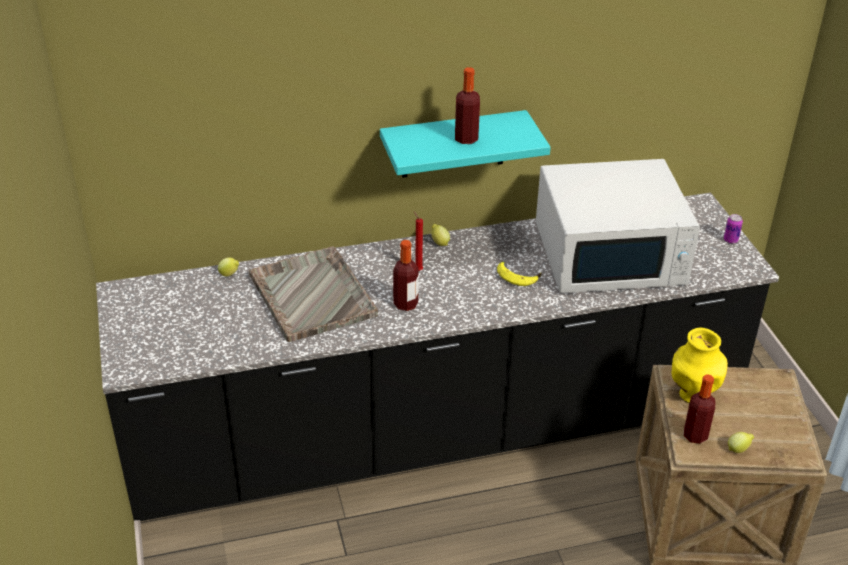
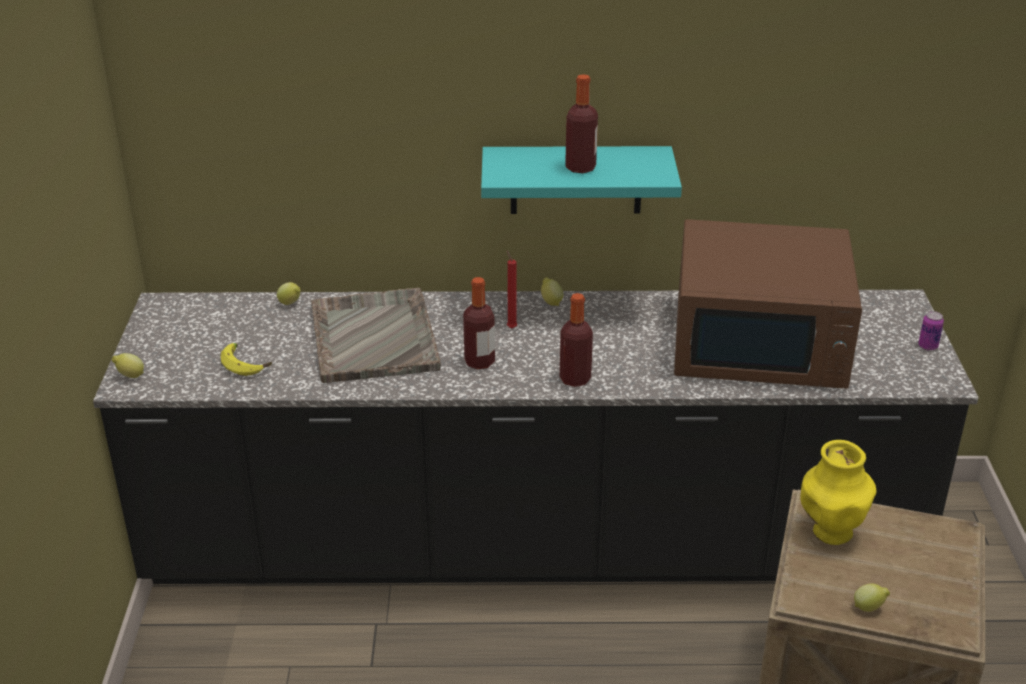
camera: 15 degrees right, 5 degrees down
(124, 361) = (130, 376): none -> lemon
(518, 276) = (631, 350): banana -> banana (246, 363)
(610, 255) = (760, 342): white microwave -> brown microwave
(695, 435) = (815, 581): bottle -> bottle (575, 379)

